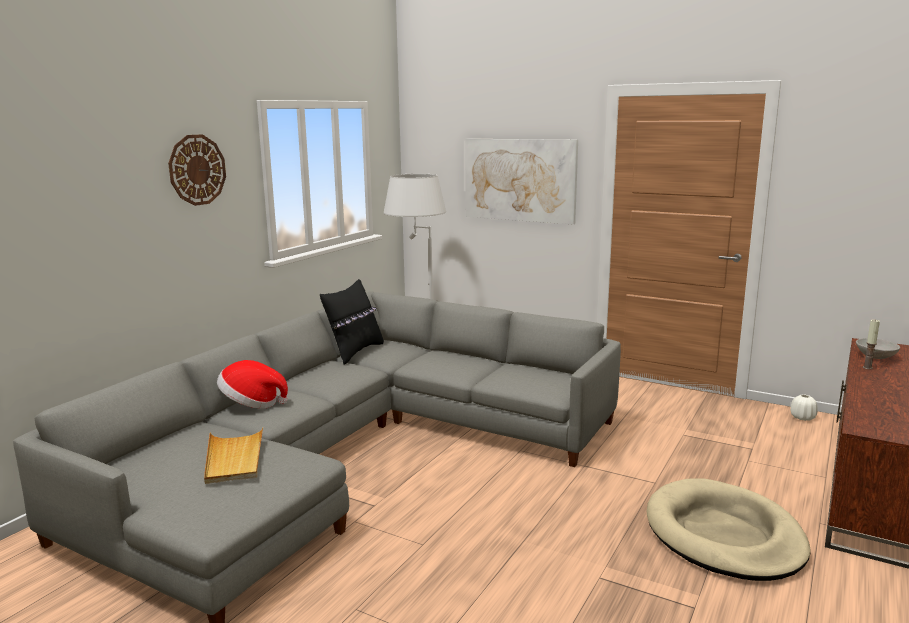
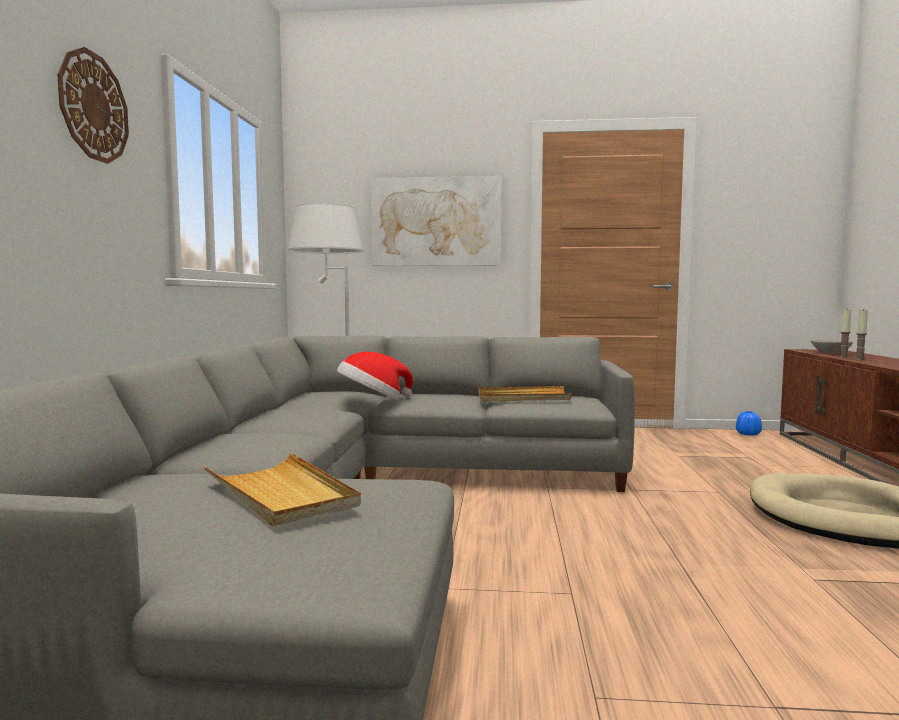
camera: 25 degrees left, 10 degrees down
(252, 404) = (218, 445): hat -> hat (372, 400)
(355, 352) = (298, 400): black pillow -> none
(514, 374) = (522, 398): none -> beige tray
(802, 417) = (748, 434): white vase -> blue vase
(870, 376) = (860, 359): none -> candle

